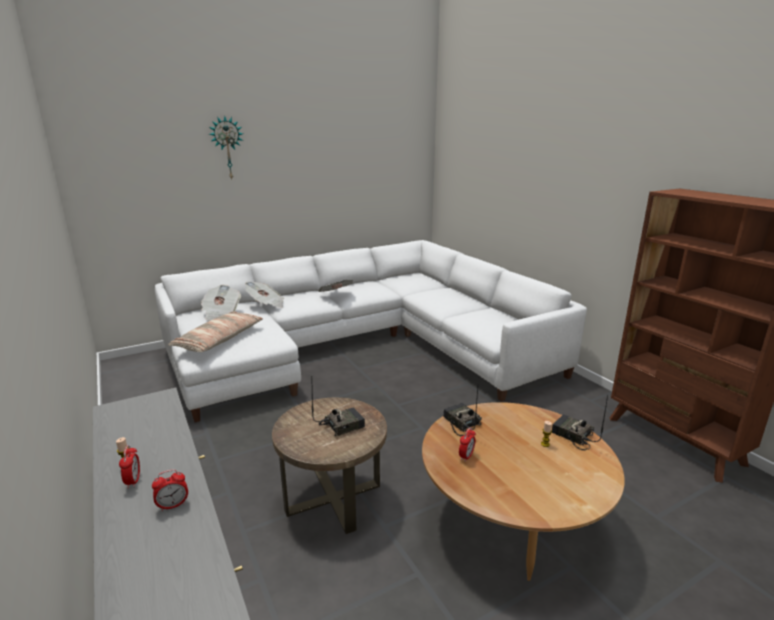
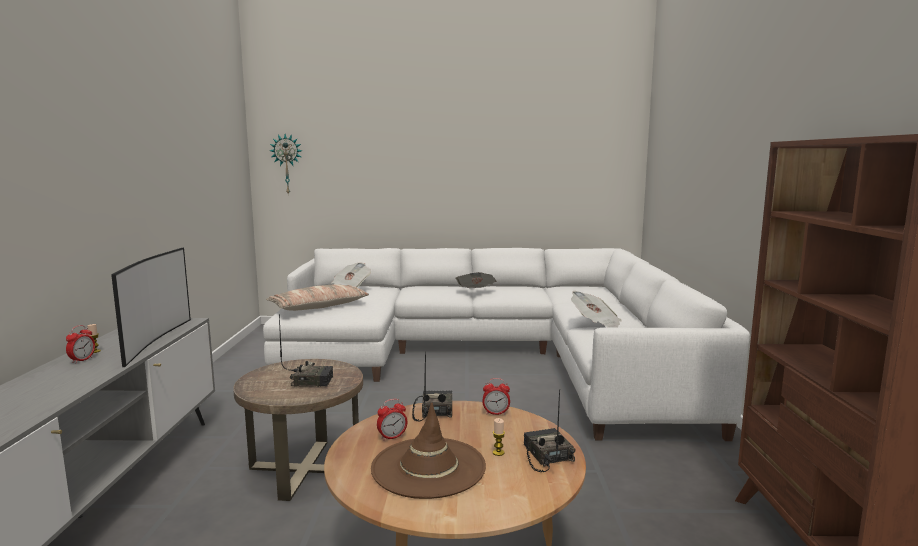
camera: 30 degrees right, 10 degrees down
(170, 432) = (154, 340): none -> television
(173, 505) = (76, 378): alarm clock -> alarm clock (496, 413)
(227, 148) = (396, 131): wall clock -> wall clock (287, 164)
(266, 304) = (399, 289): newspaper -> newspaper (596, 324)
(523, 472) = (428, 467): none -> brown hat

